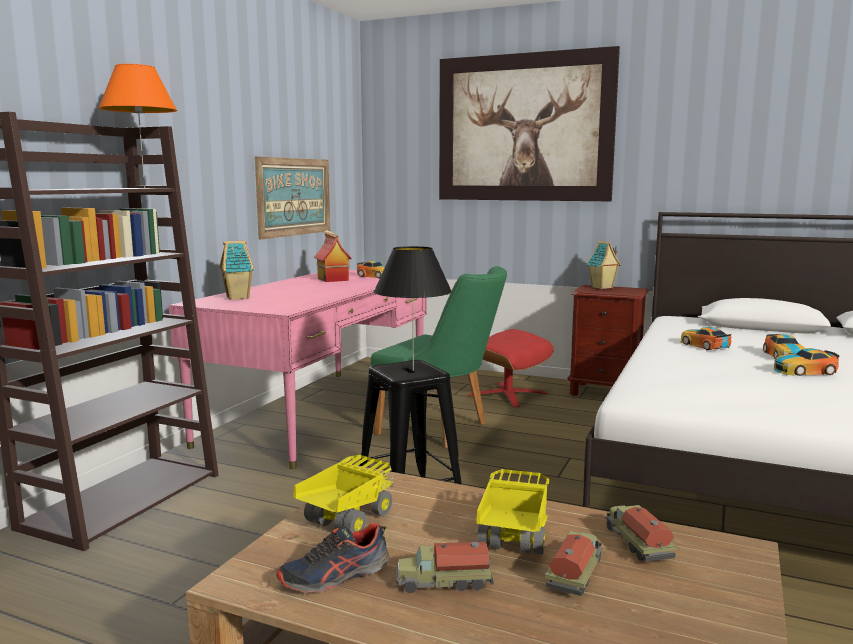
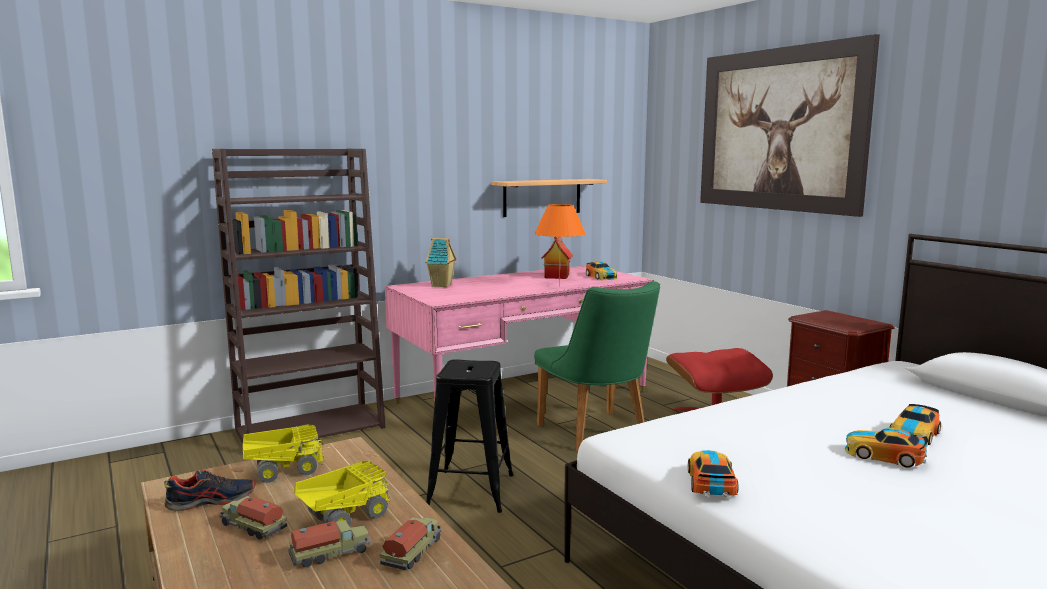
camera: 35 degrees right, 0 degrees up
(145, 187) = (345, 196): orange table lamp -> orange table lamp (559, 286)
(294, 197) = (542, 197): picture -> shelf
(335, 576) = (211, 501): shoe -> shoe turned 150 degrees clockwise
(413, 370) = (471, 369): black table lamp -> none
(602, 287) = (836, 316): toy house -> none
(704, 345) = (845, 402): toy car -> toy car (711, 482)

